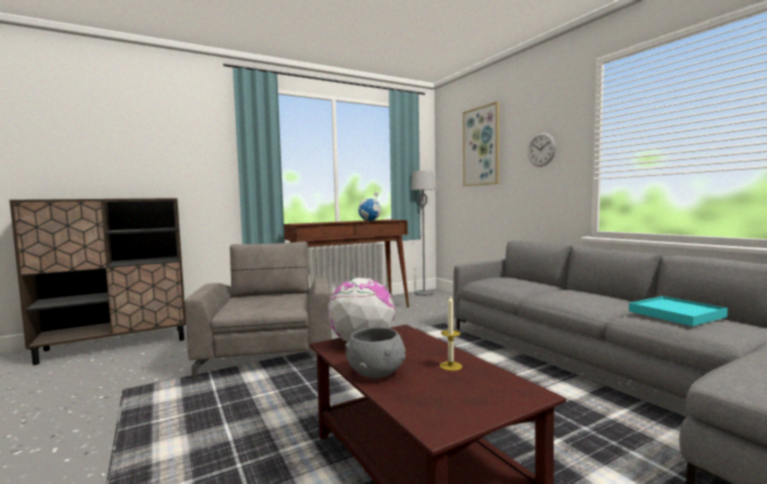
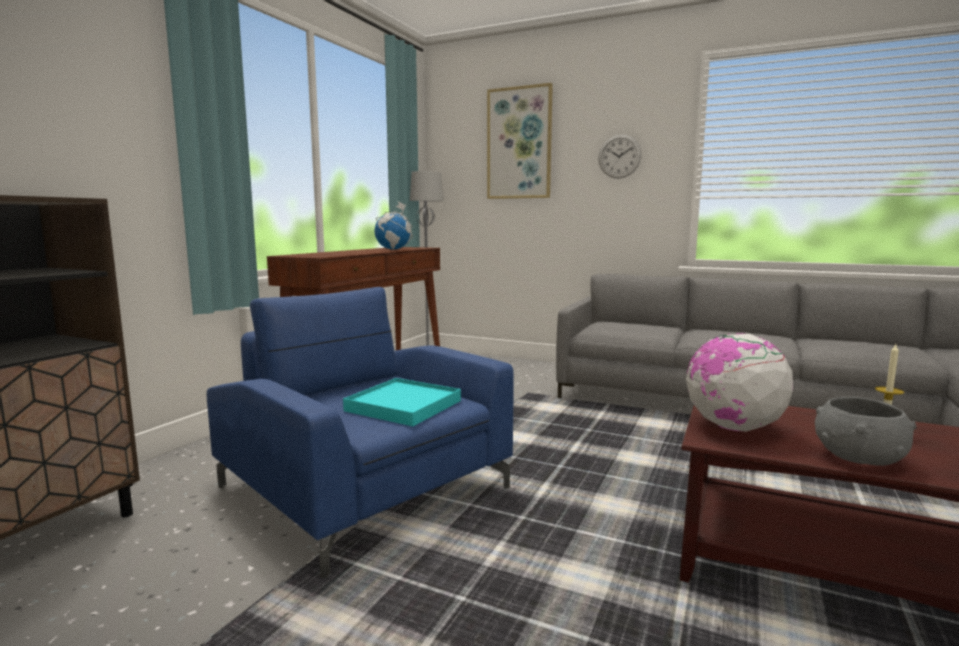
camera: 35 degrees left, 5 degrees up
(270, 351) = (364, 488): grey armchair -> blue armchair
(676, 314) = (850, 342): turquoise tray -> turquoise tray (403, 406)

